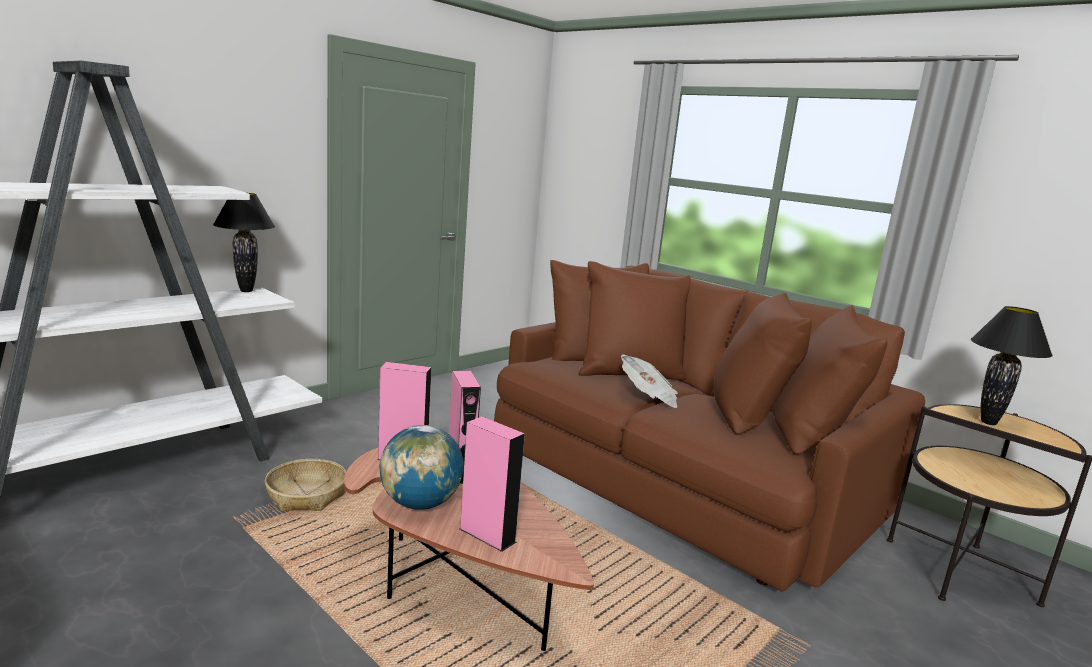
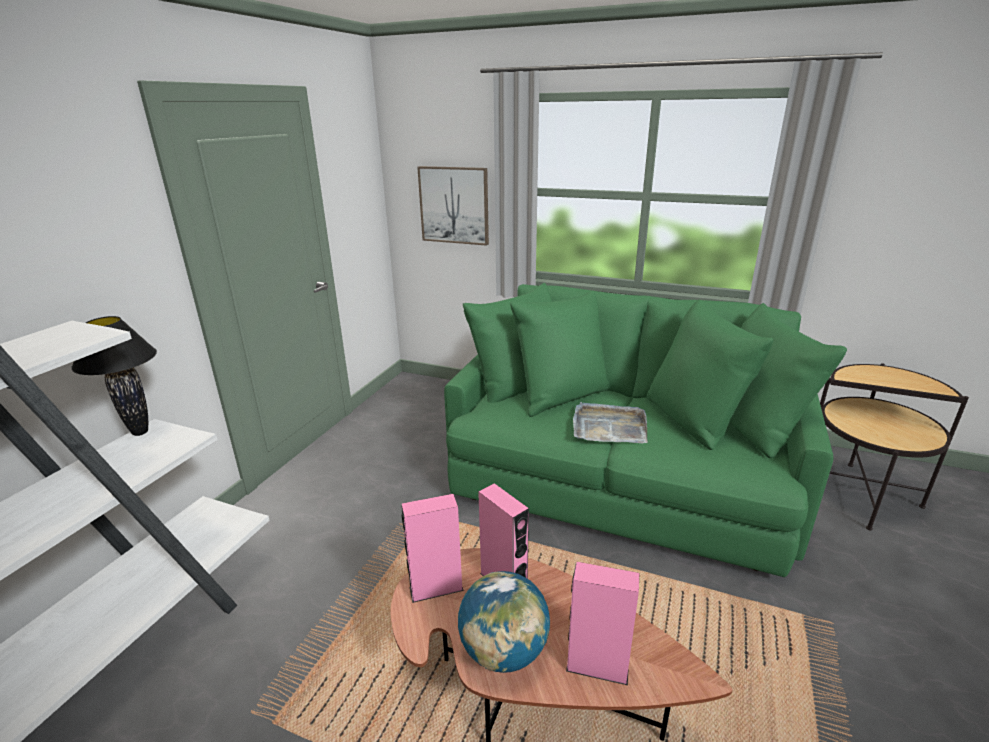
camera: 20 degrees left, 10 degrees up
(306, 495) = (311, 641): basket -> none
(598, 189) = (454, 205): none -> picture
(648, 397) = (608, 426): newspaper -> grey tray
(681, 478) = (622, 474): brown sofa -> green sofa
(989, 423) = (881, 381): black table lamp -> none

